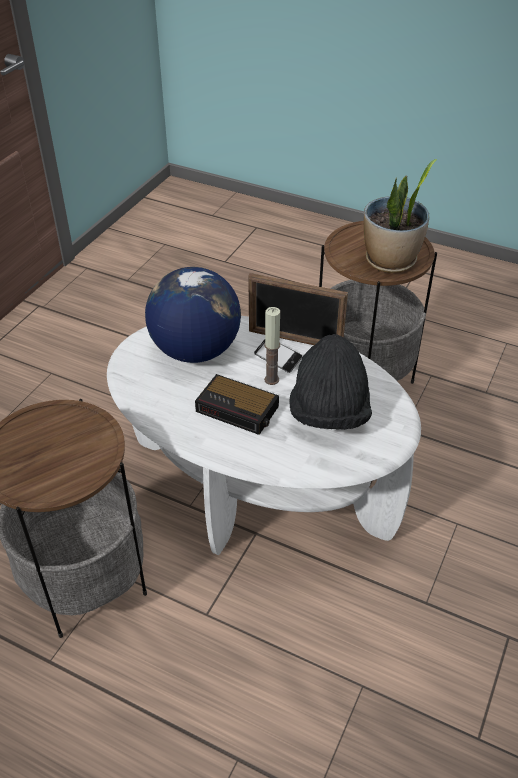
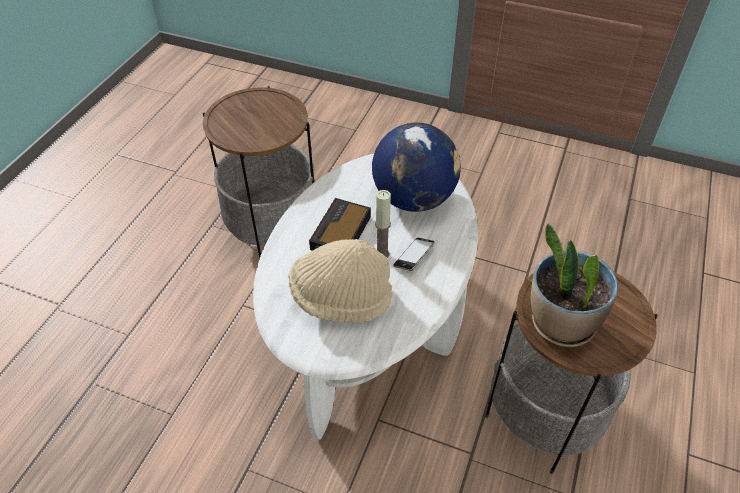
camera: 85 degrees right, 5 degrees up
(295, 340) = (443, 268): picture frame -> none
(329, 412) = (341, 298): black hat -> beige hat

